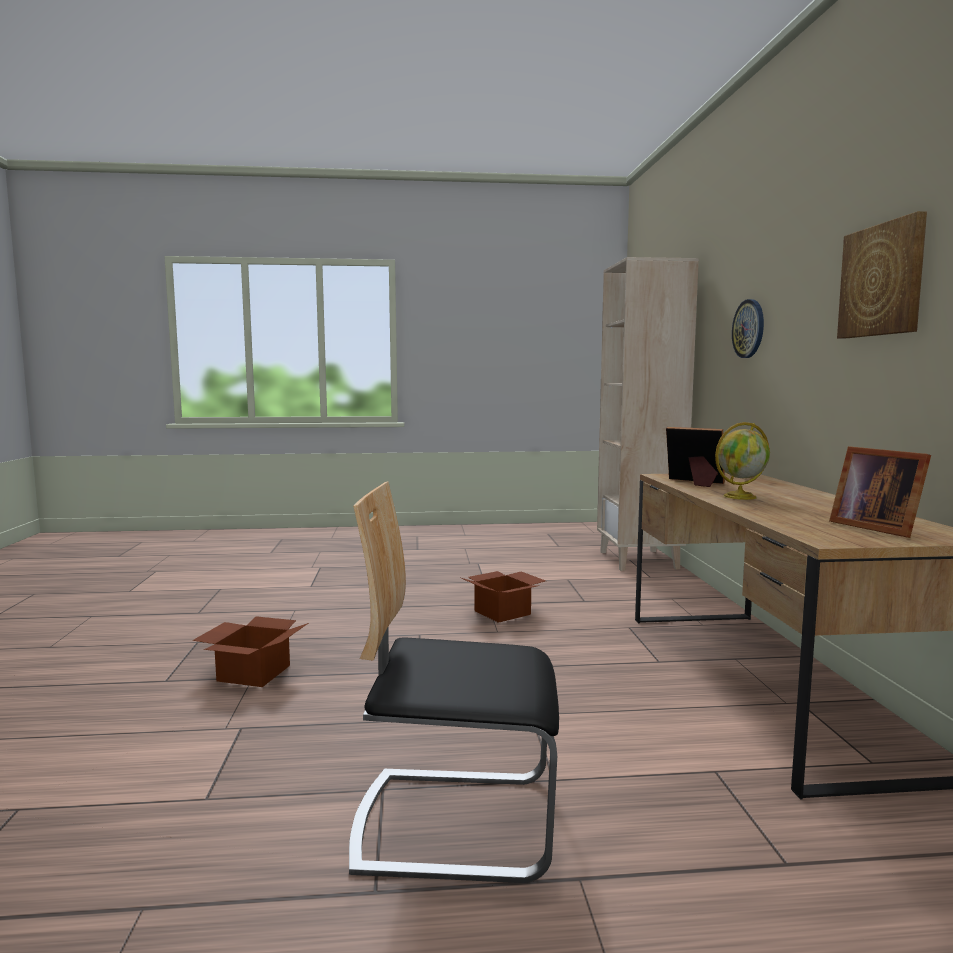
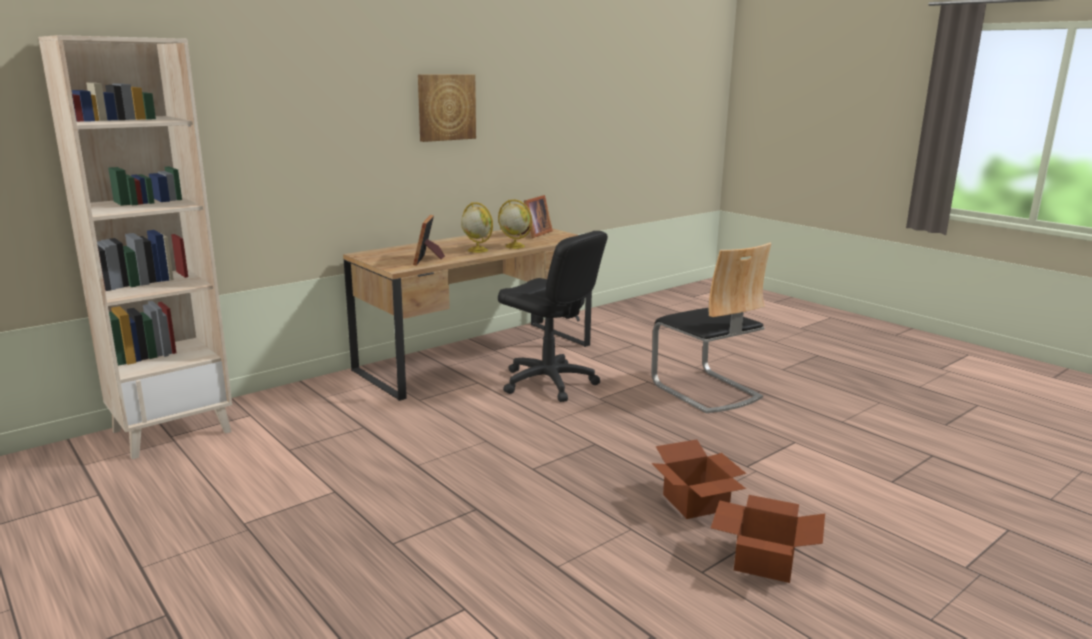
camera: 125 degrees left, 10 degrees up
(504, 612) = (435, 451): cardboard box -> cardboard box (762, 559)
(621, 699) = (548, 383): none -> black office chair
(749, 328) = (294, 131): wall clock -> none
(759, 508) = (514, 246): none -> globe

